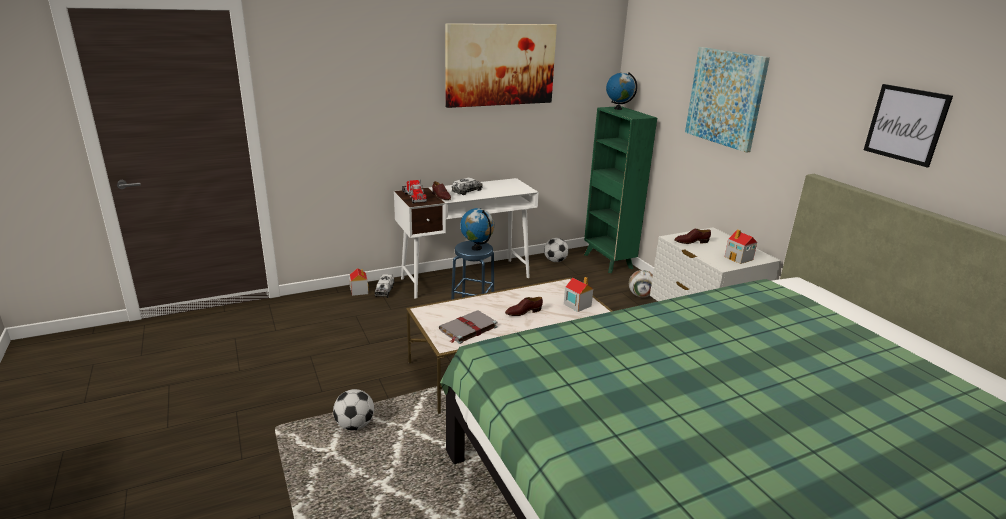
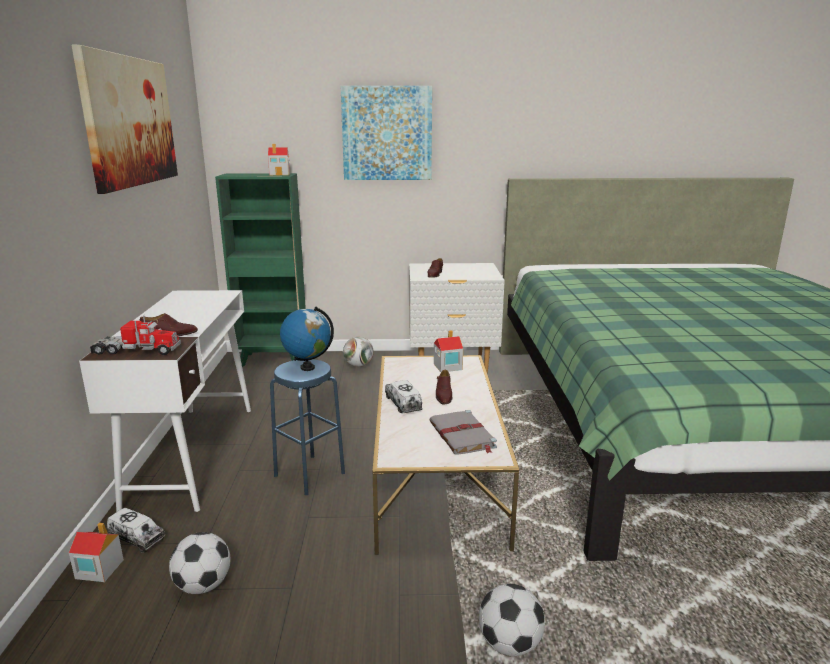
camera: 65 degrees left, 5 degrees down
(467, 191) = (175, 319): toy truck -> toy truck (403, 403)
(555, 261) = (232, 385): football -> football (203, 586)
(618, 108) = (237, 174): globe -> none
(739, 258) = (481, 270): toy house -> toy house (280, 174)
(906, 124) = (571, 121): picture -> none

